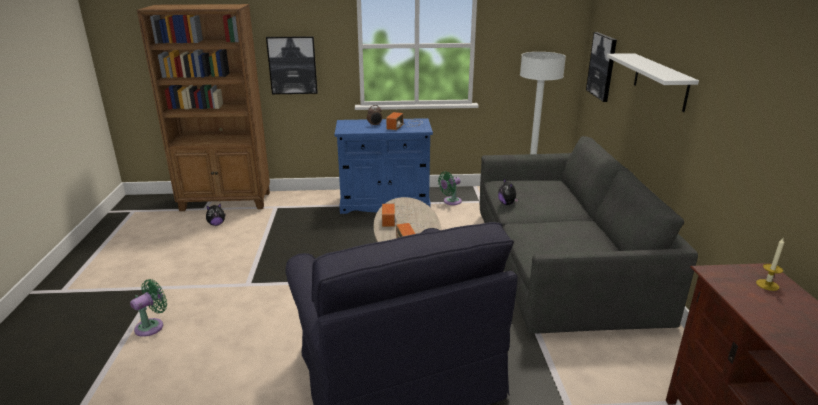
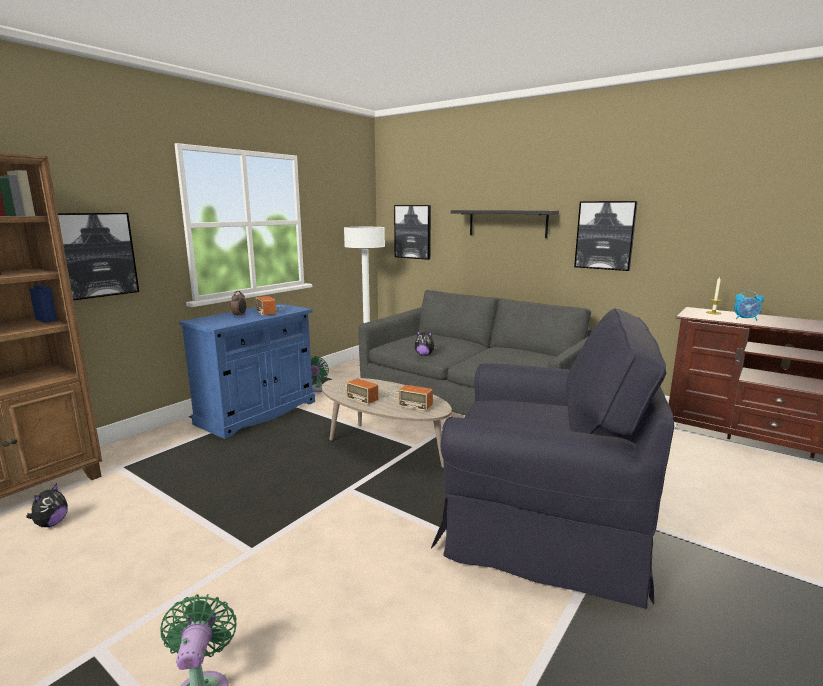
camera: 50 degrees left, 10 degrees down
(660, 81) = (507, 223): white shelf -> black shelf
(728, 129) = (605, 235): none -> picture
(772, 311) = (746, 319): none -> alarm clock

